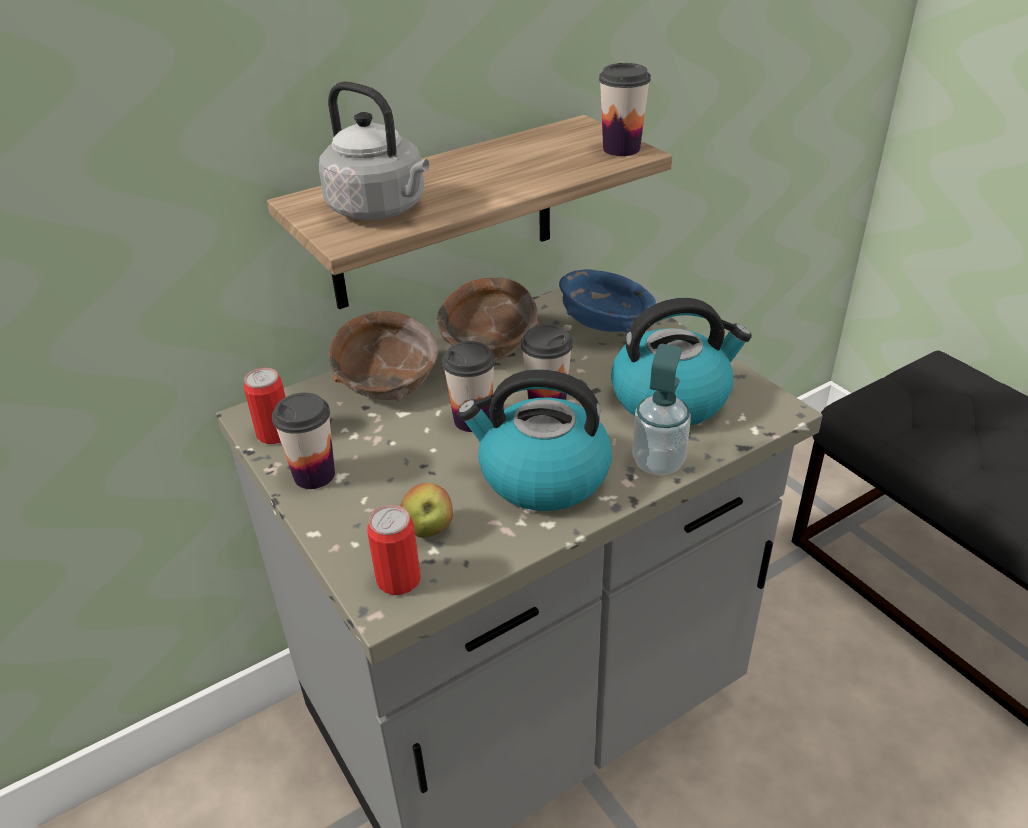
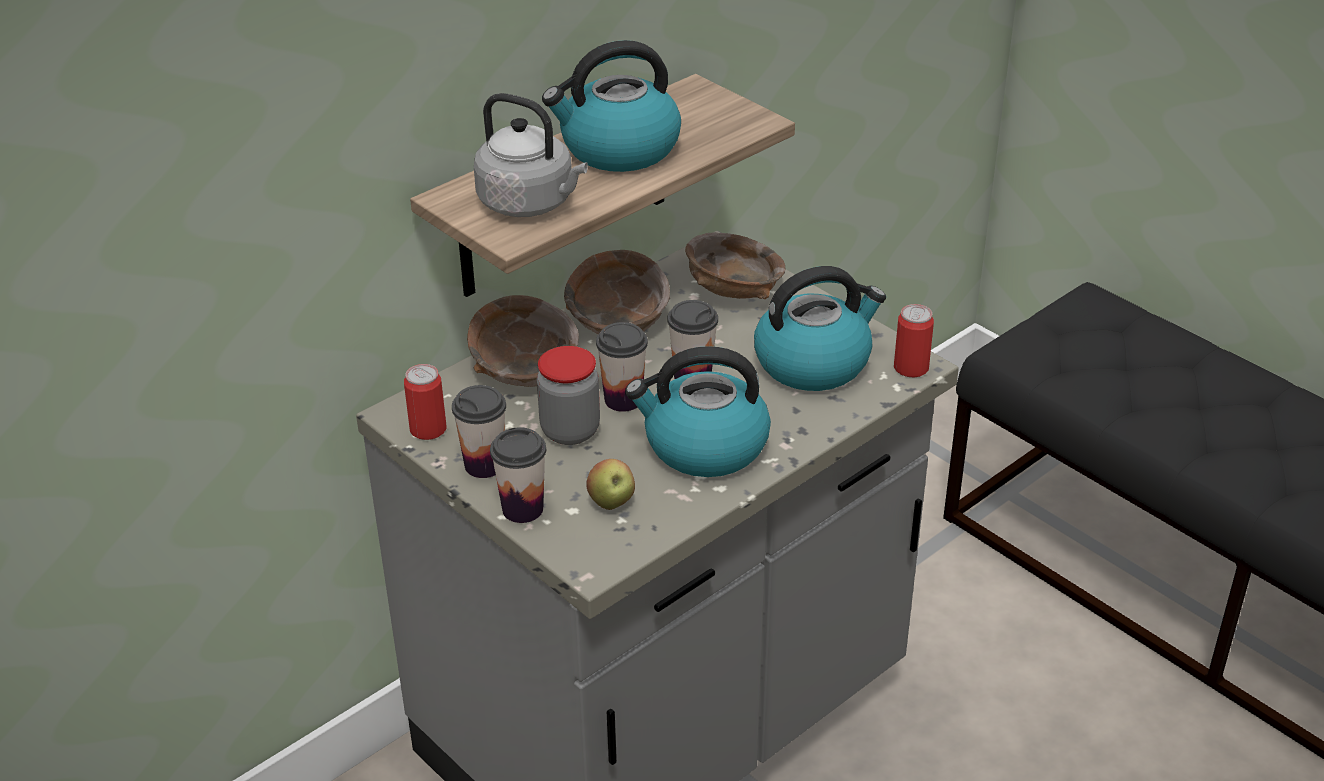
camera: 10 degrees left, 0 degrees up
(398, 579) = (597, 546): can -> can (911, 368)
(411, 447) = (570, 431): none -> jar
(488, 169) = (618, 149): none -> kettle
(604, 325) = (733, 291): blue bowl -> brown bowl
(621, 149) = (744, 117): cup -> cup (522, 509)
(658, 463) = (810, 425): soap dispenser -> none

